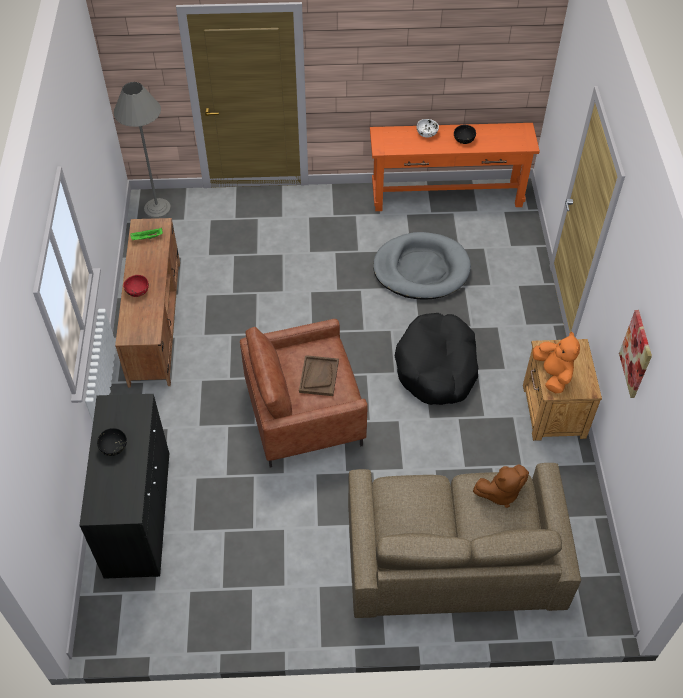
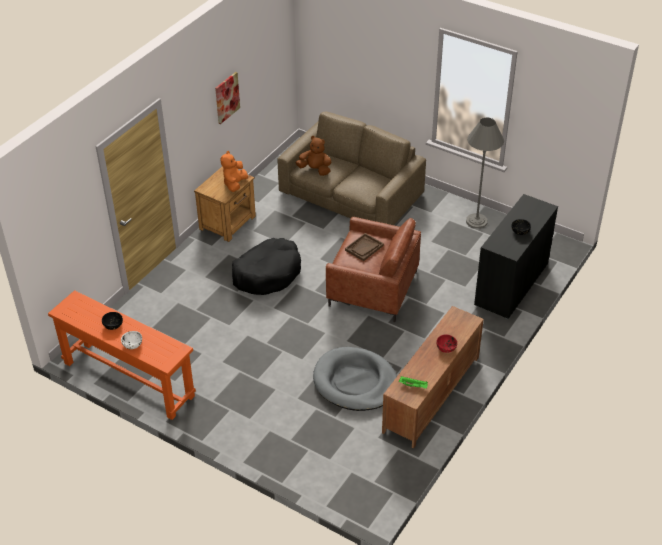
camera: 145 degrees left, 10 degrees down
(157, 208) = (367, 496): grey floor lamp -> grey floor lamp (476, 221)
(421, 269) = (210, 335): grey dog bed -> grey dog bed (355, 382)

